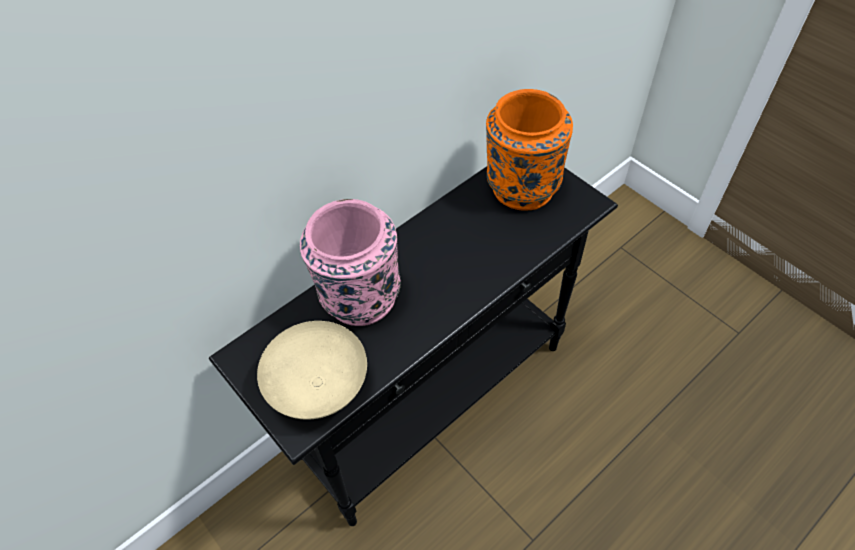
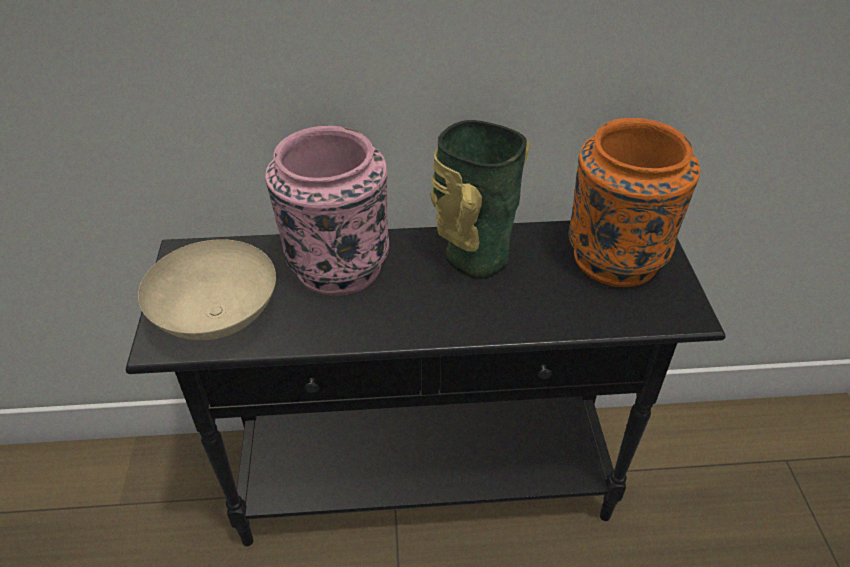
camera: 35 degrees right, 10 degrees down
(439, 237) = (472, 256): none -> vase

